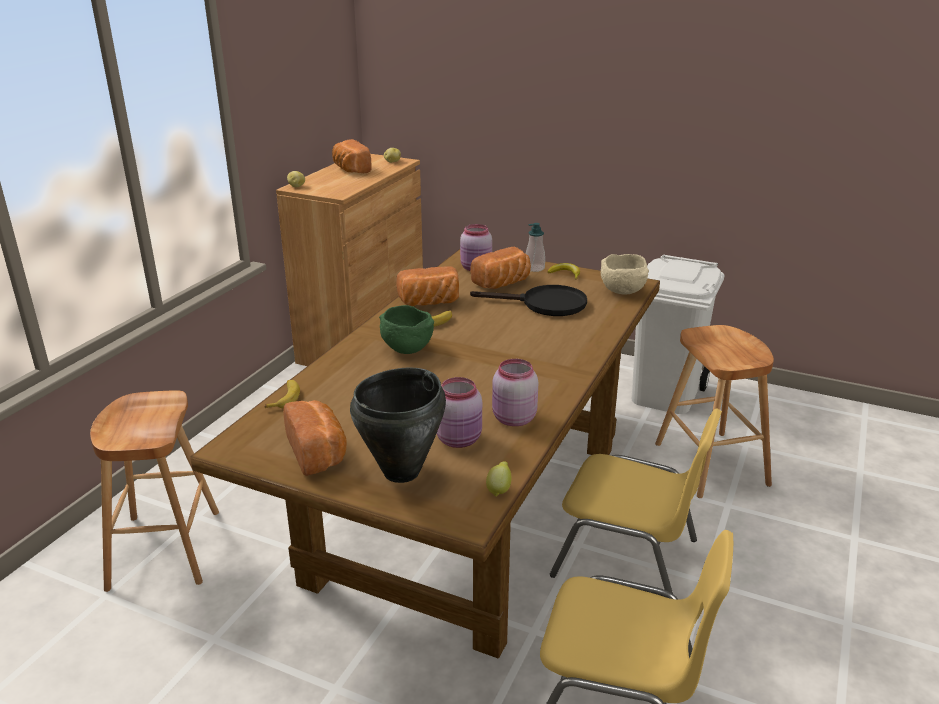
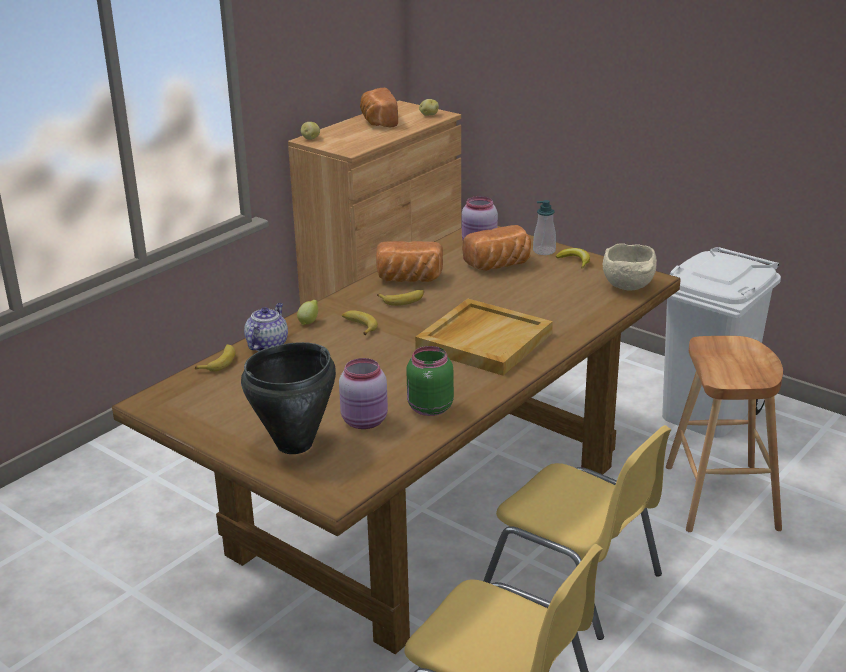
camera: 15 degrees right, 0 degrees up
(165, 550) = (113, 503): brown stool -> none
(319, 452) = (227, 417): bread -> none
(326, 376) = (267, 345): none -> teapot
(405, 349) = (358, 326): green bowl -> banana
(499, 489) = (378, 473): lemon -> lemon (309, 322)
(513, 419) = (429, 408): pink jar -> green jar
(527, 350) = (484, 340): none -> beige tray
(544, 304) = (531, 293): black frying pan -> none

